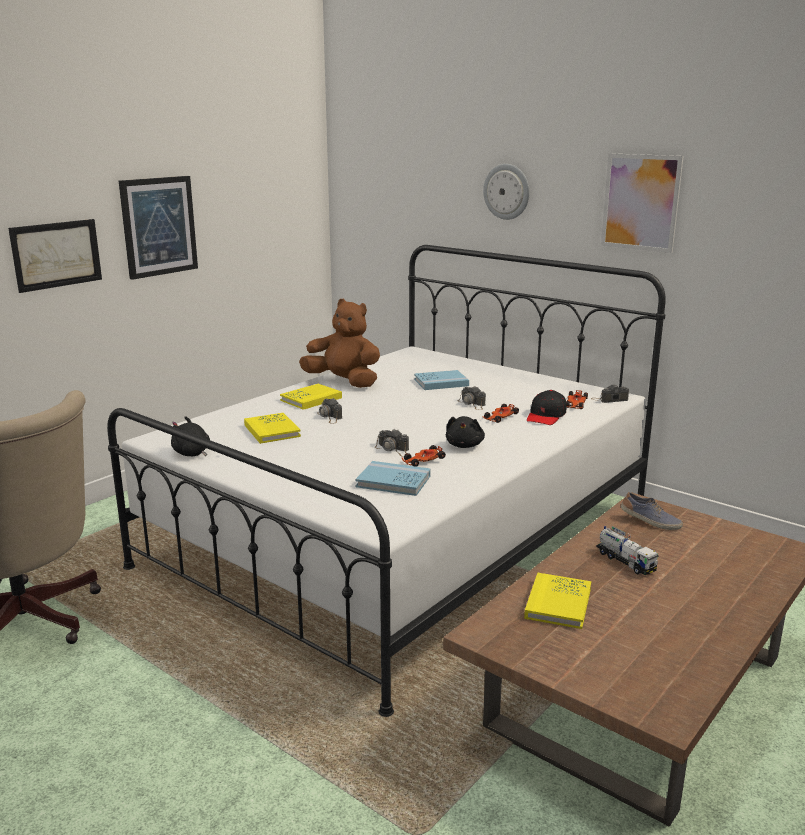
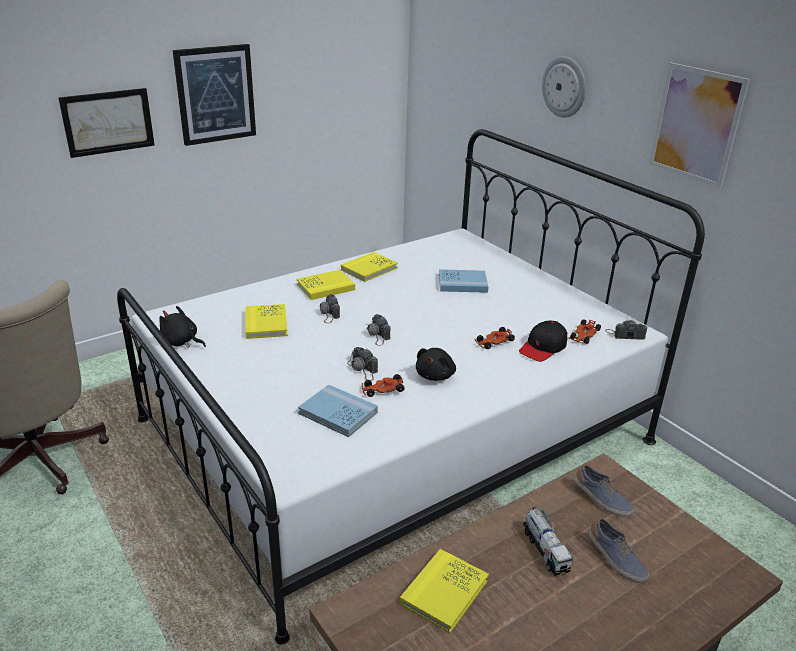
camera: 15 degrees right, 10 degrees up
(344, 382) = (369, 269): brown plush toy -> yellow book
(472, 404) = (476, 318): camera -> camera (378, 335)
(687, 557) = (615, 559): none -> shoe

